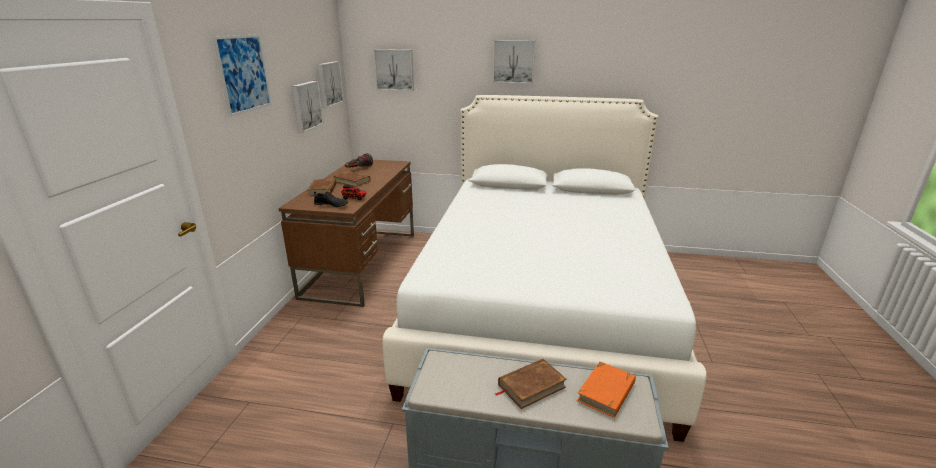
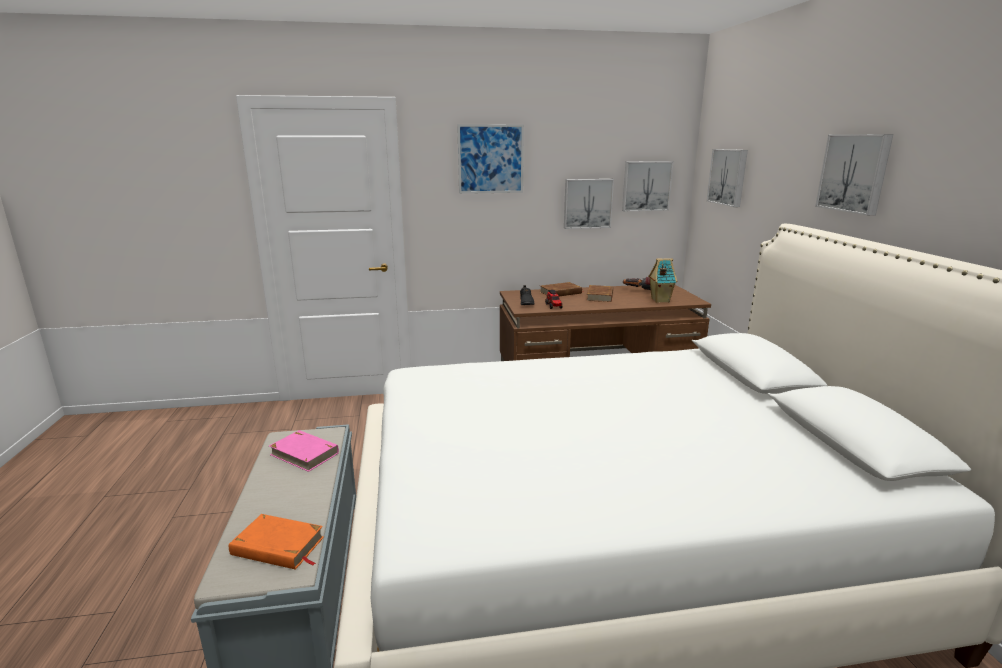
camera: 70 degrees right, 5 degrees down
(386, 169) = (659, 300): none -> toy house
(470, 376) = (304, 454): none -> pink book
(531, 386) = (289, 491): brown book -> none

